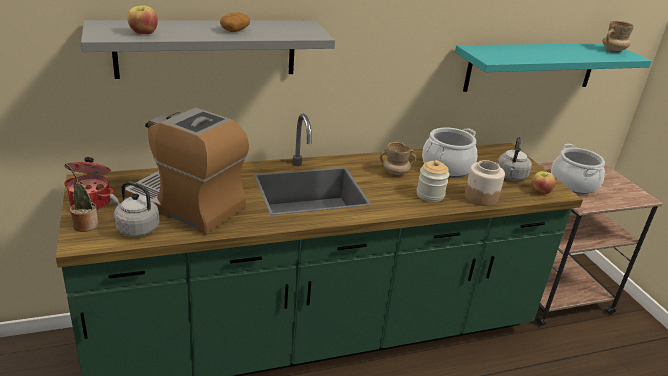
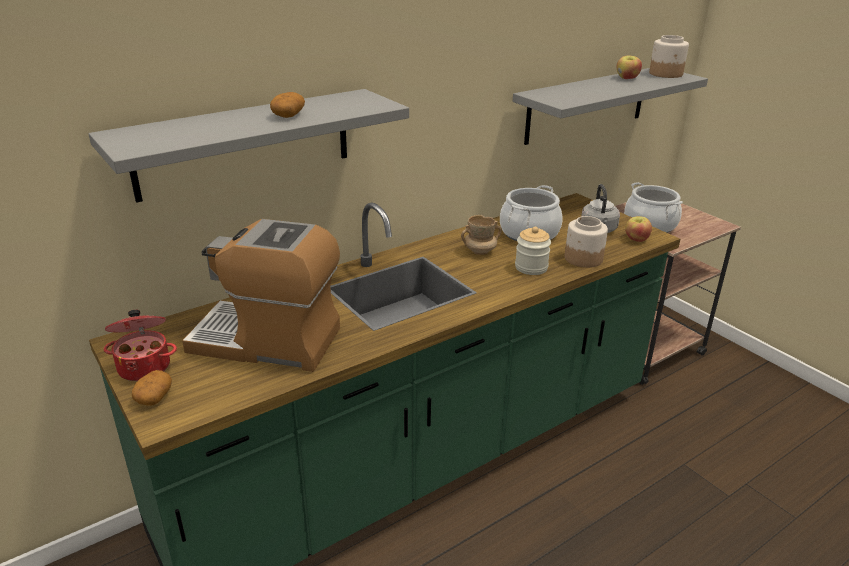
camera: 15 degrees left, 0 degrees up
(84, 224) = (154, 397): potted plant -> potato
(135, 228) = (223, 385): grey kettle -> none
(143, 33) = (182, 136): apple -> apple (627, 78)
(531, 66) = (587, 104): turquoise shelf -> grey shelf
(613, 51) = (666, 74): beige mug -> jar

